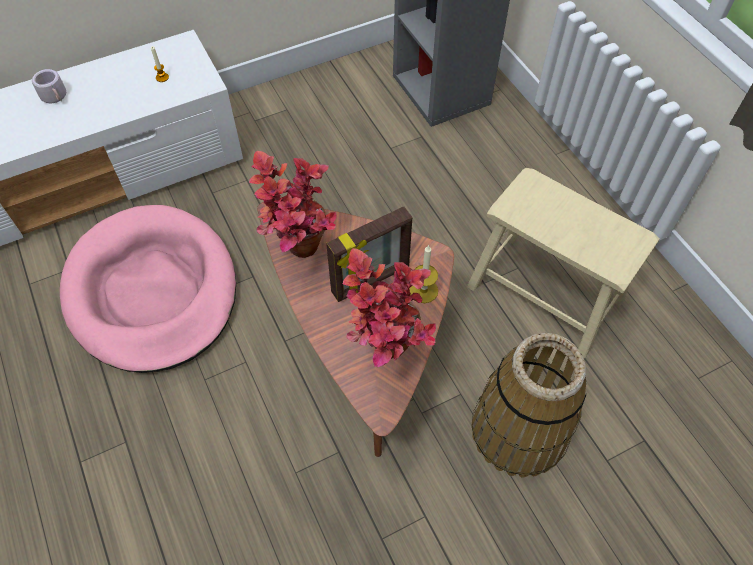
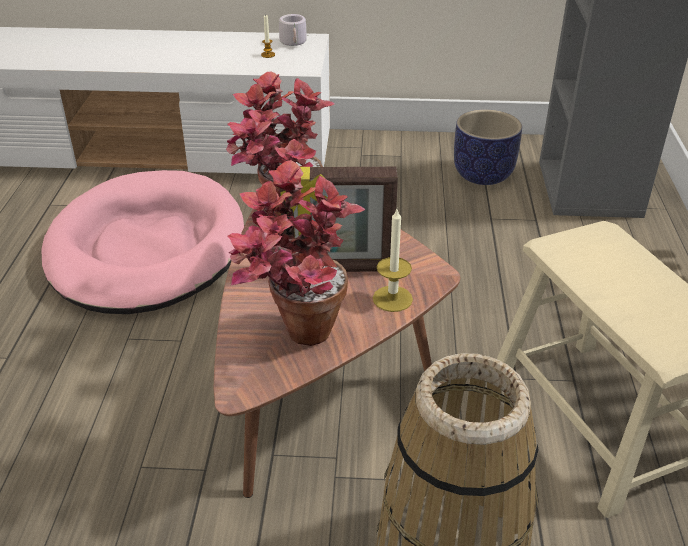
camera: 30 degrees right, 20 degrees down
(57, 96) = (166, 44): grey mug -> grey mug (295, 43)
(360, 105) = (483, 174): none -> planter

